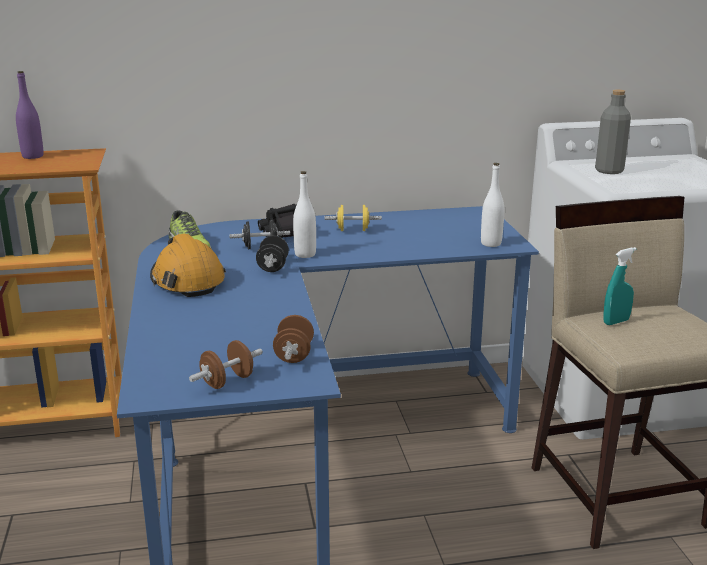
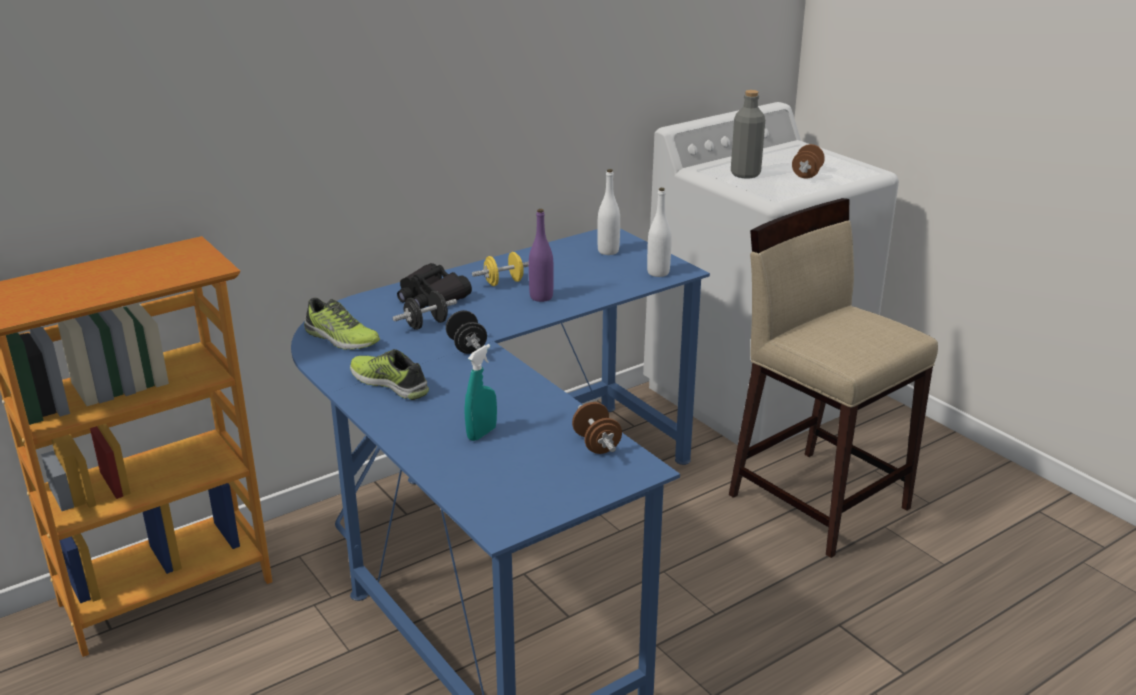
camera: 25 degrees left, 5 degrees up
(33, 156) = (125, 264): purple bottle -> purple bottle (541, 297)
(187, 280) = (391, 383): orange hard hat -> shoe
(227, 381) = (563, 489): brown dumbbell -> brown dumbbell (806, 174)
(305, 254) = (484, 323): white bottle -> white bottle (608, 251)
(616, 322) = (821, 335): turquoise spray bottle -> turquoise spray bottle (481, 433)

